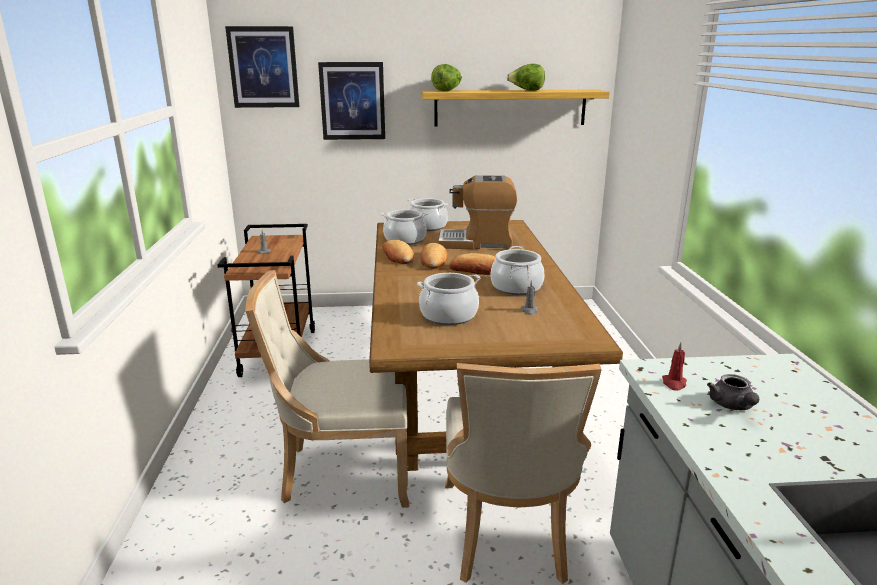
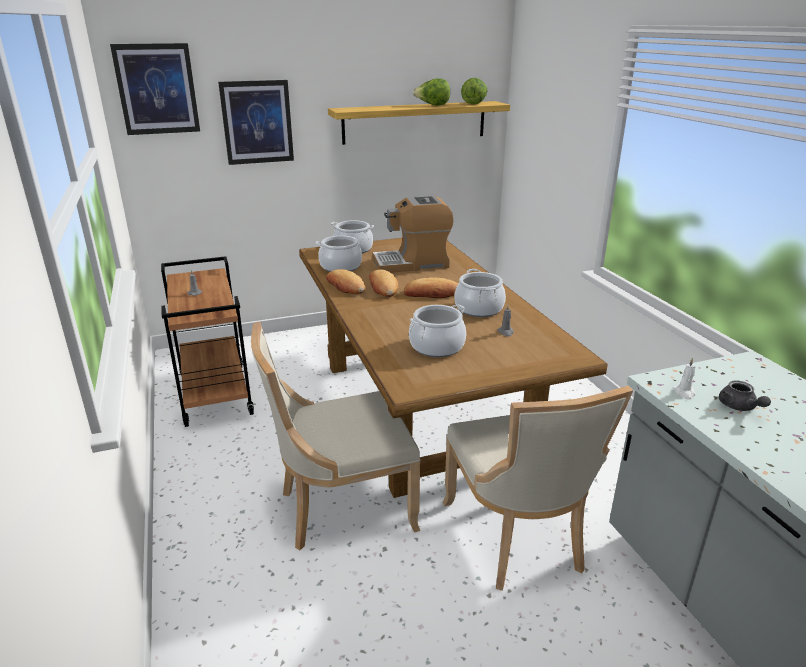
camera: 15 degrees left, 5 degrees up
(447, 91) = (356, 108): lettuce -> lettuce (474, 103)
(674, 383) = (684, 393): red candle -> white candle

